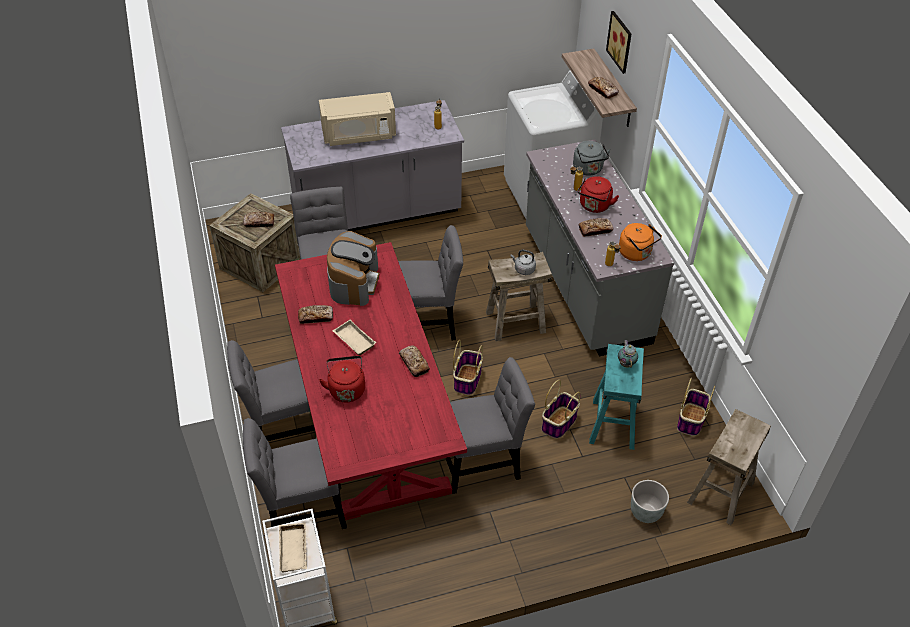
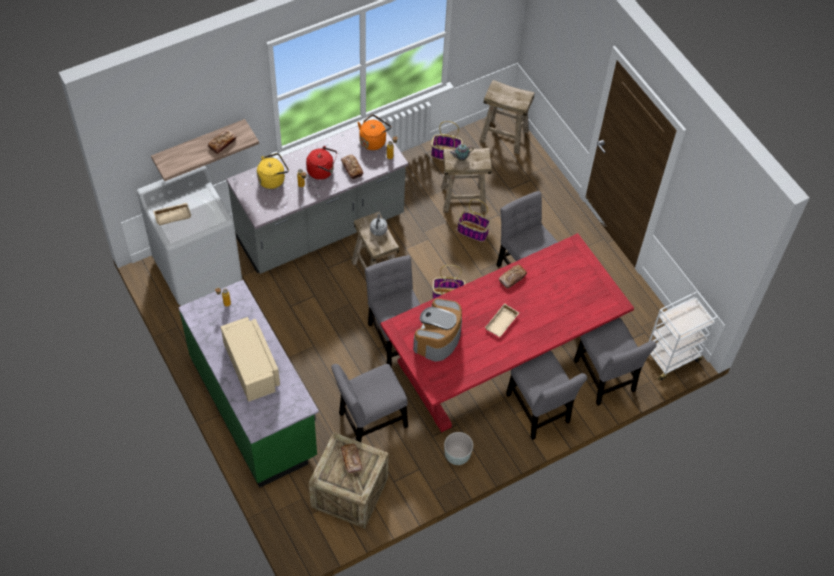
camera: 105 degrees left, 10 degrees up
(295, 550) = (686, 318): beige tray -> beige tray (173, 215)
(316, 317) = (485, 355): bread -> none
(346, 389) = (551, 316): red kettle -> none
(354, 282) = (437, 338): coffee machine -> coffee machine turned 60 degrees counterclockwise
(377, 213) = (254, 408): grey counter -> green counter
(588, 170) = (273, 179): grey kettle -> yellow kettle
(613, 424) = (463, 198): turquoise stool -> beige stool
(621, 41) = (196, 110): picture -> none
(645, 513) = (534, 175): grey planter -> grey planter (457, 456)

